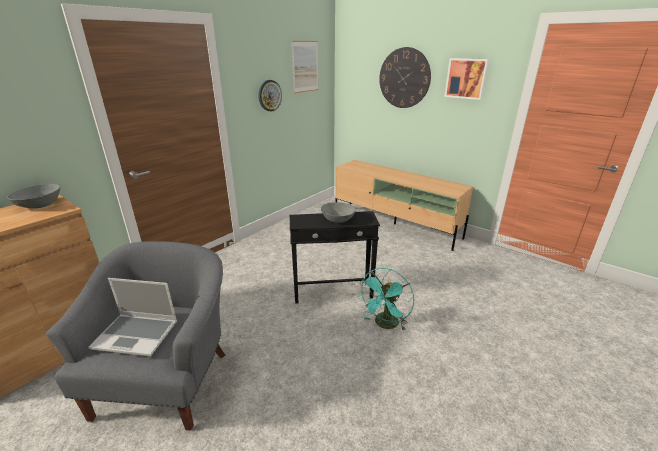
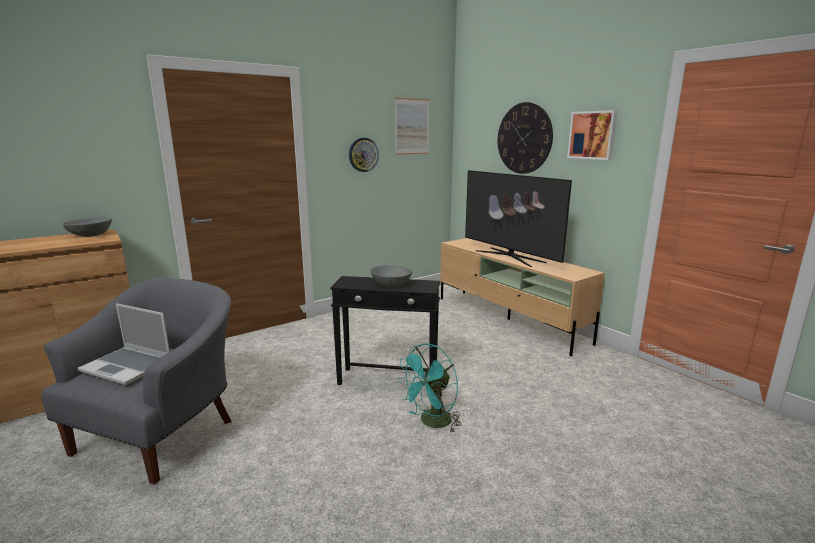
camera: 15 degrees right, 10 degrees down
(397, 177) = (509, 256): none -> television

